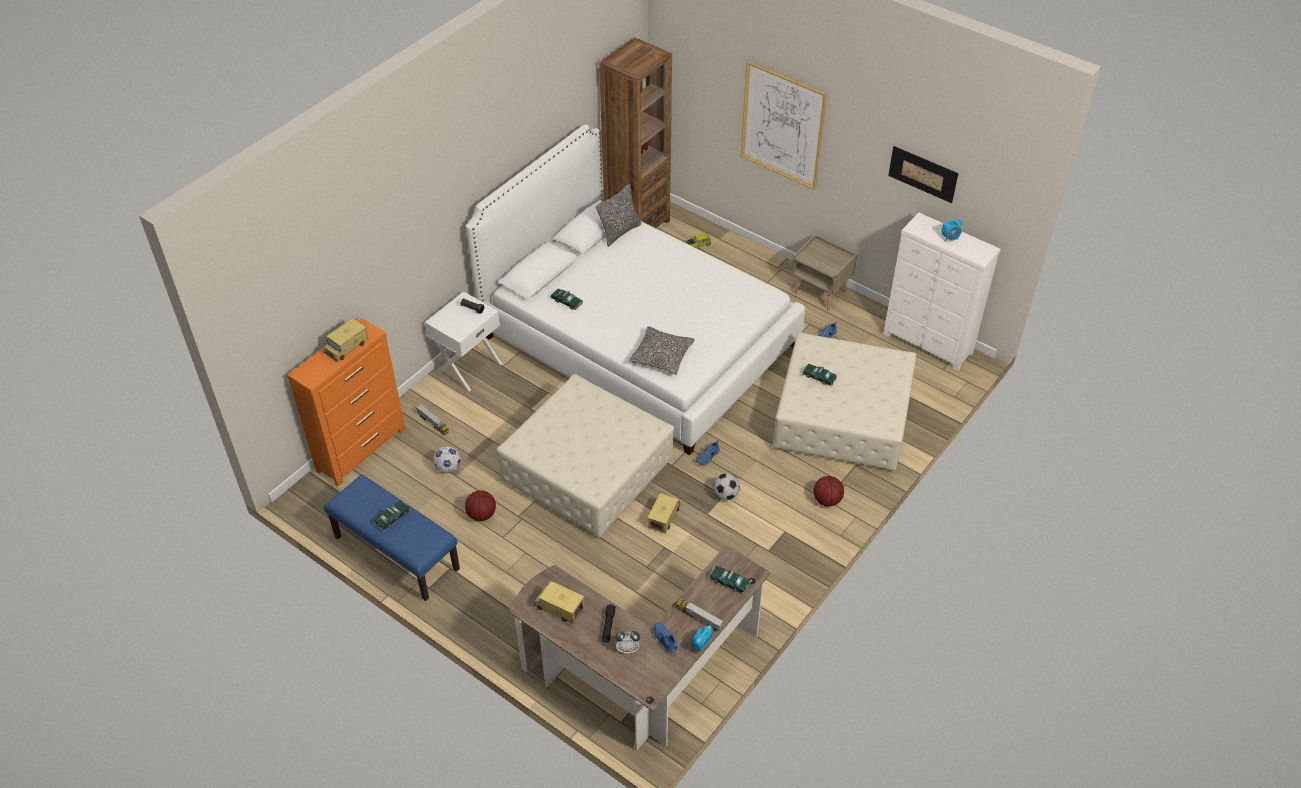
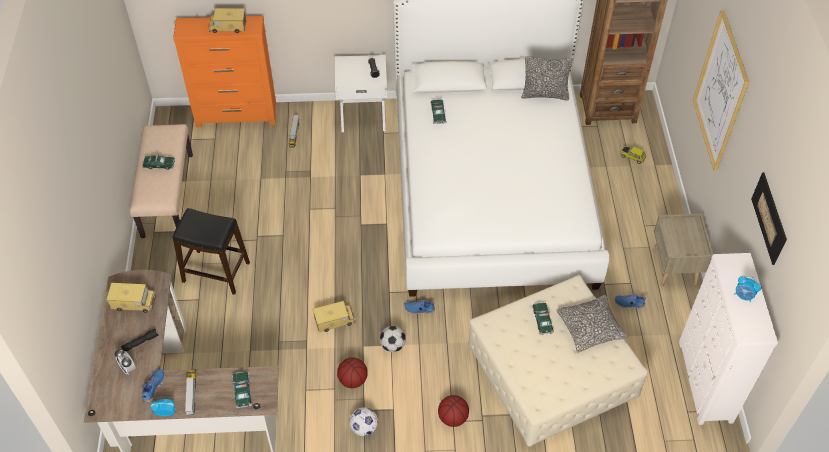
camera: 50 degrees right, 5 degrees up
(395, 553) = (167, 195): blue bench -> beige bench
(448, 468) = (263, 169): football -> football (364, 427)
(481, 514) = (240, 215): basketball -> basketball (353, 380)
(526, 567) = (216, 272): none -> black stool
(559, 607) = (133, 303): toy truck -> toy truck turned 105 degrees clockwise
(586, 471) = (333, 246): beige ottoman -> none
(661, 356) = (442, 203): pillow -> pillow (590, 328)

